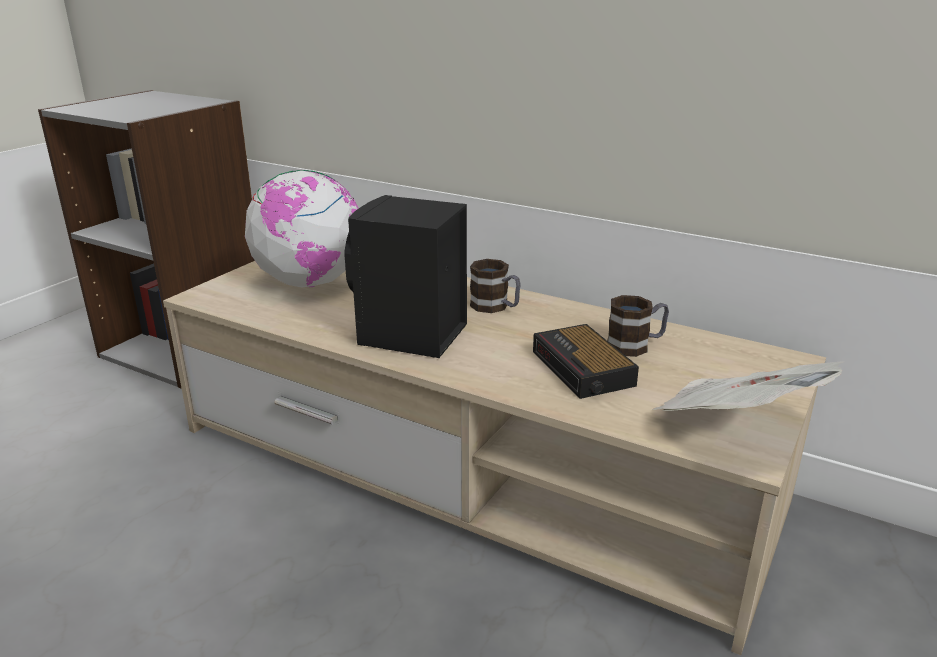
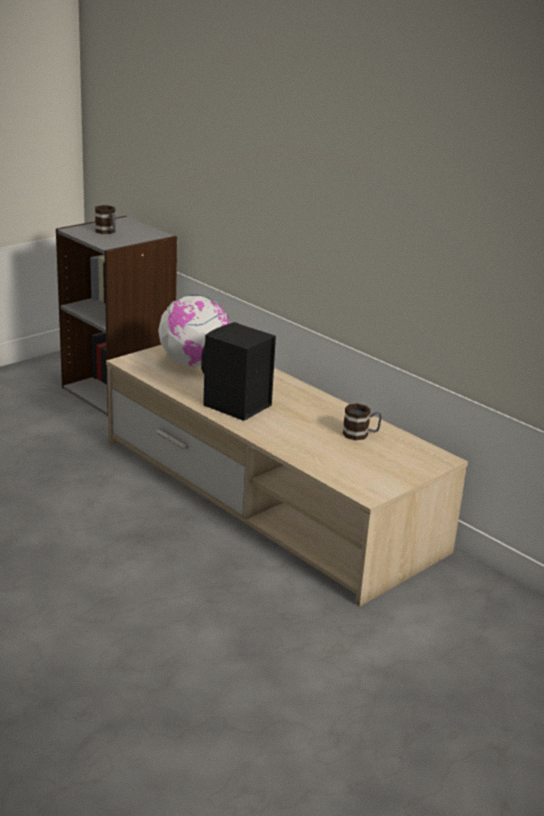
camera: 15 degrees right, 0 degrees up
(495, 307) = (296, 398): mug -> mug (107, 232)
(584, 369) = (319, 441): alarm clock -> none
(736, 425) = (376, 481): newspaper -> none

